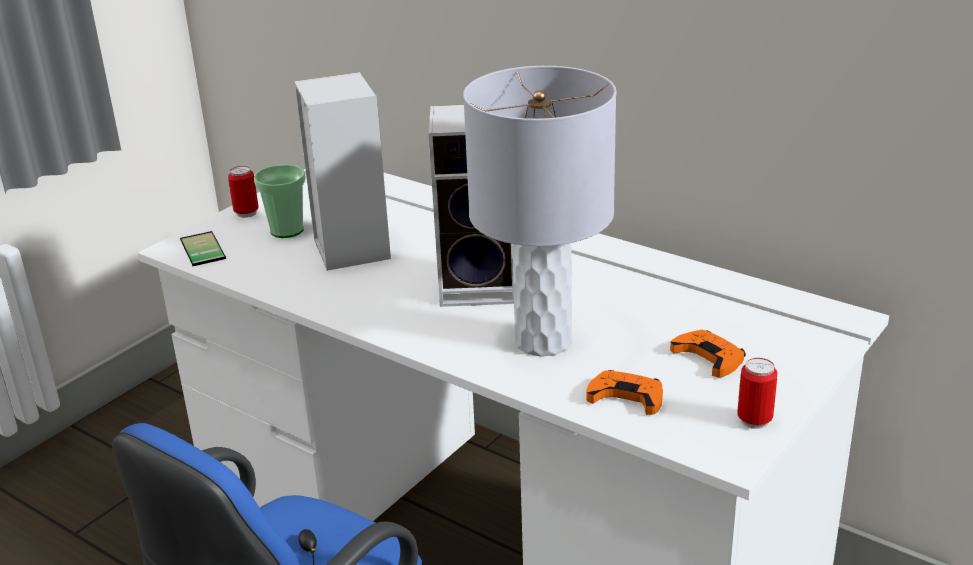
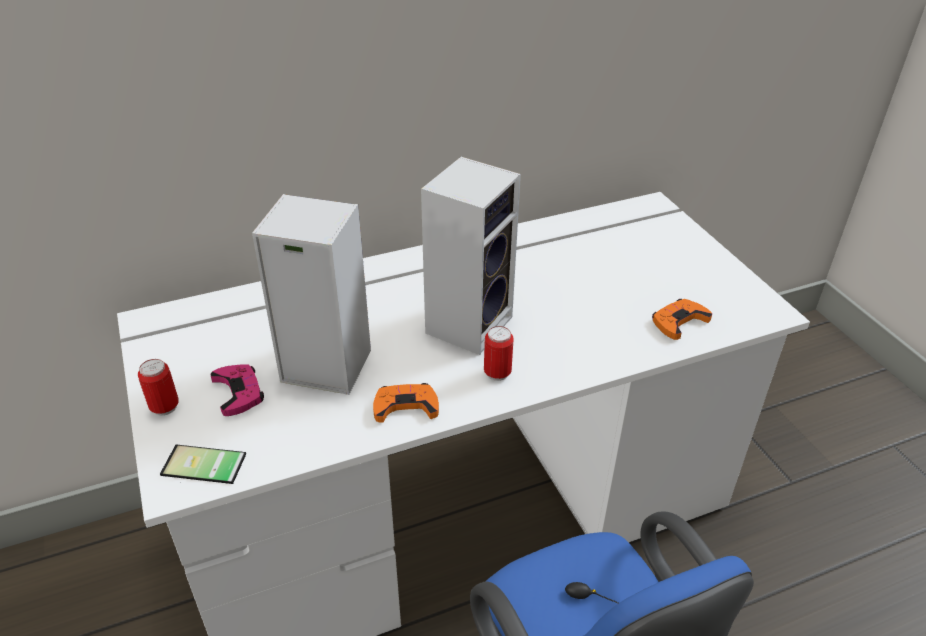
camera: 60 degrees left, 10 degrees up
(287, 230) = (238, 392): cup -> pink game controller
(544, 341) = (578, 326): grey table lamp -> none
(709, 357) = (657, 270): orange game controller -> orange game controller (405, 406)
(754, 420) = (740, 286): can -> can (497, 373)

